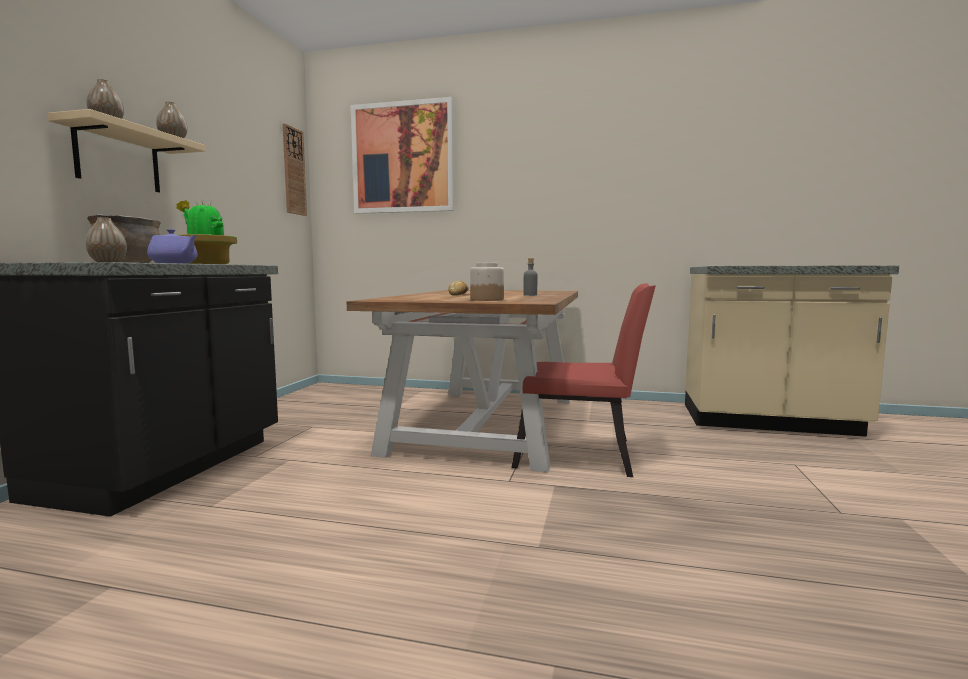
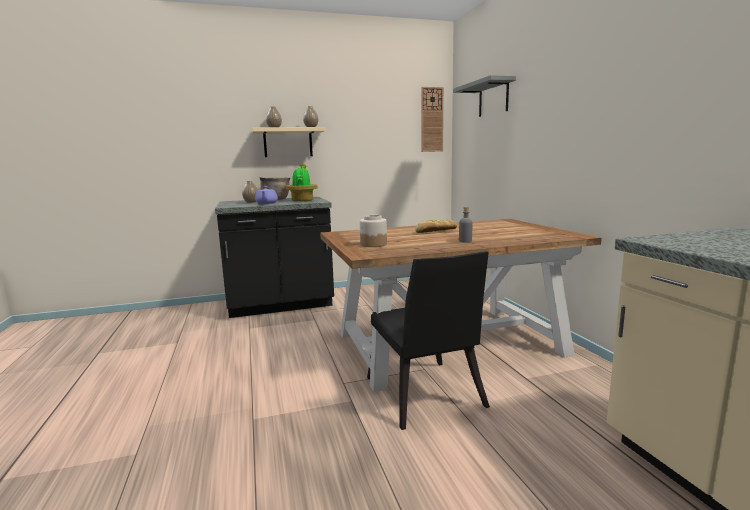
camera: 60 degrees right, 5 degrees up
(403, 158) = (493, 98): picture -> grey shelf
(582, 455) = (425, 397): red chair -> black chair

